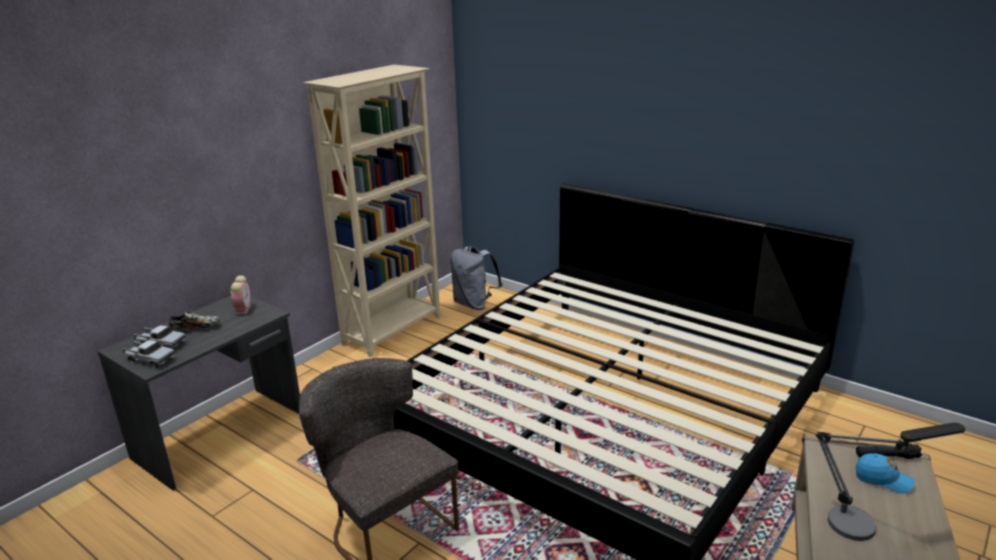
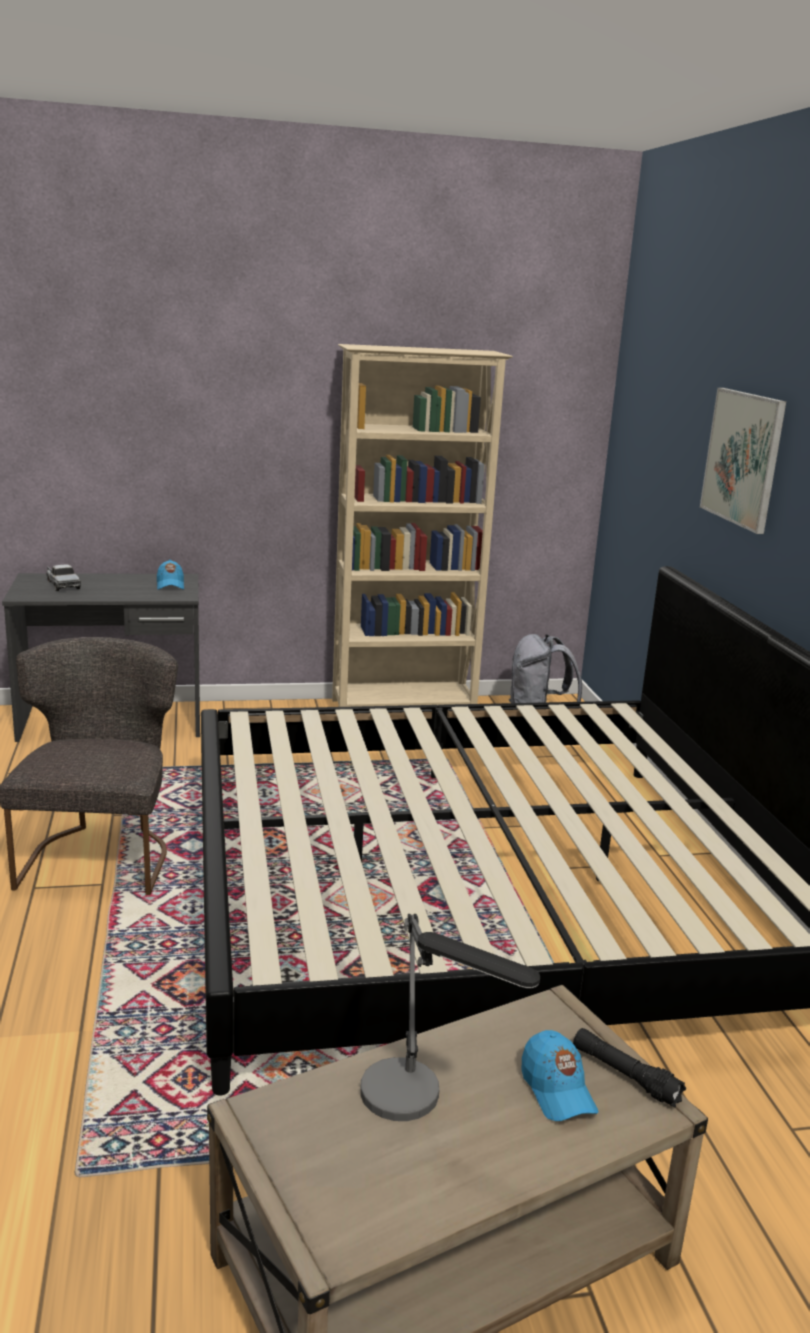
camera: 40 degrees right, 5 degrees down
(149, 359) = (33, 590): toy truck -> none
(195, 328) = (108, 584): shoe -> none
(243, 309) = (170, 585): alarm clock -> blue cap
(623, 111) = (743, 458): none -> picture

